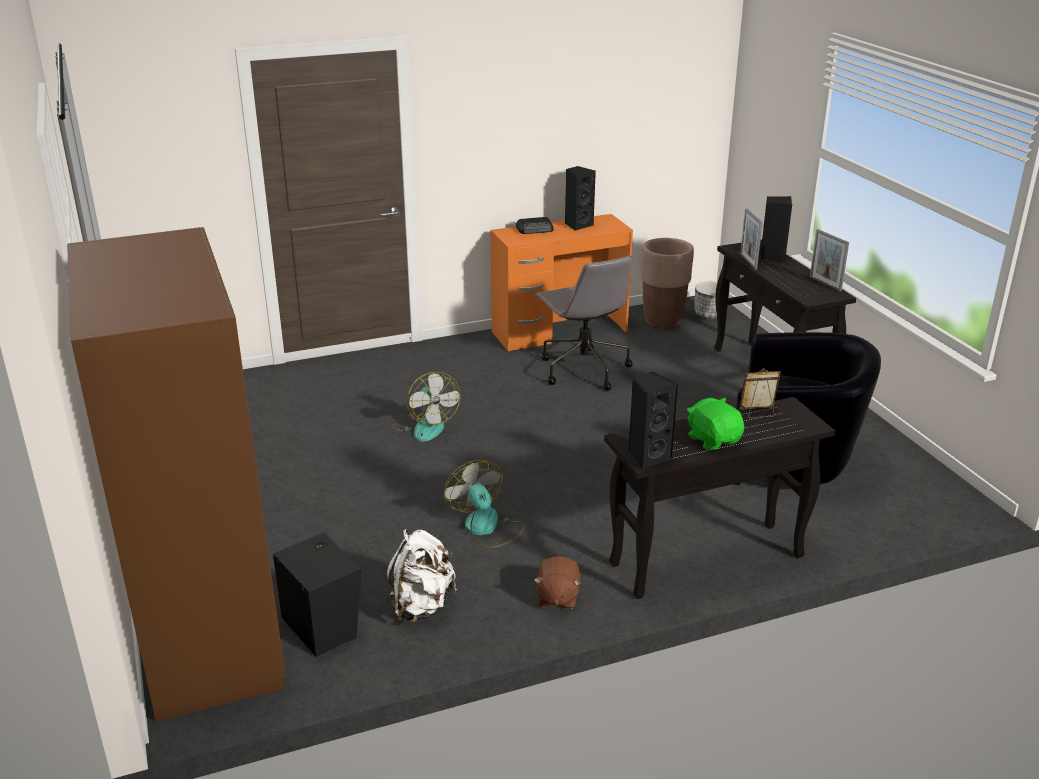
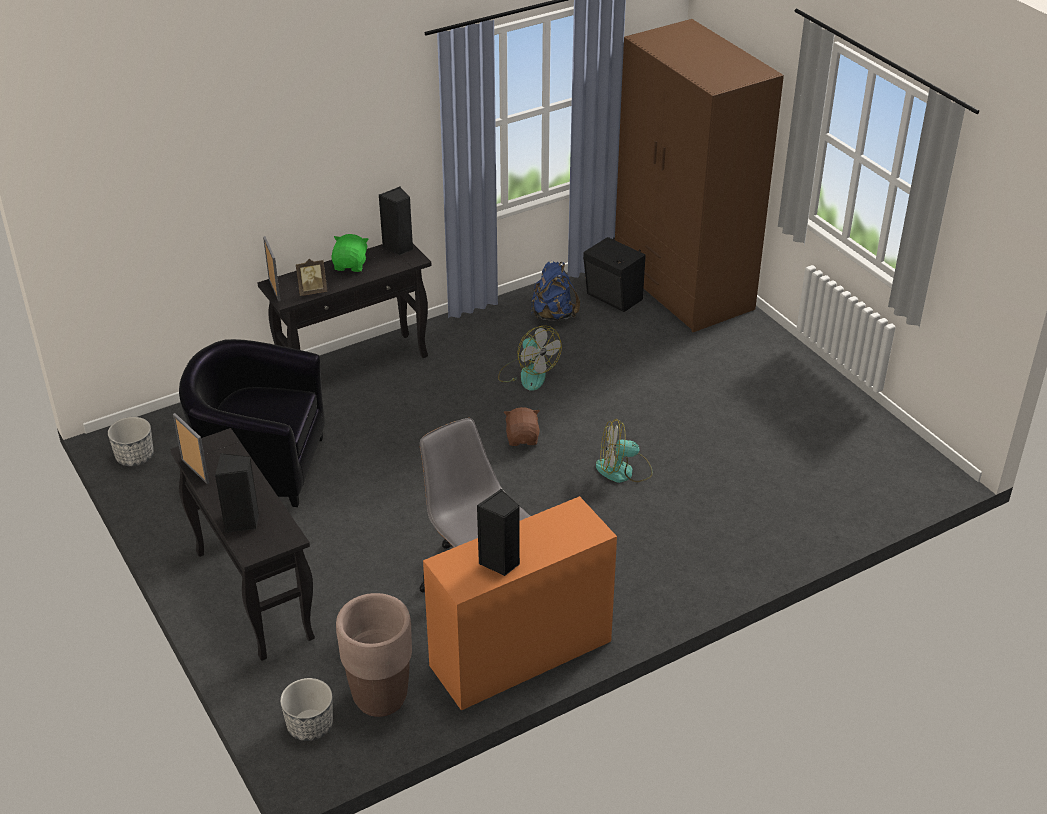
camera: 170 degrees right, 10 degrees up
(421, 606) = (553, 315): white backpack -> blue backpack
(425, 426) = (623, 471): fan -> fan turned 60 degrees counterclockwise
(535, 229) = (556, 543): radio -> none
(557, 597) = (462, 330): brown plush toy -> brown plush toy (522, 438)
(713, 440) = (351, 265): green plush toy -> green plush toy turned 135 degrees counterclockwise
(748, 261) = (275, 508): picture frame -> picture frame (274, 290)
(938, 486) = (135, 456): none -> planter

